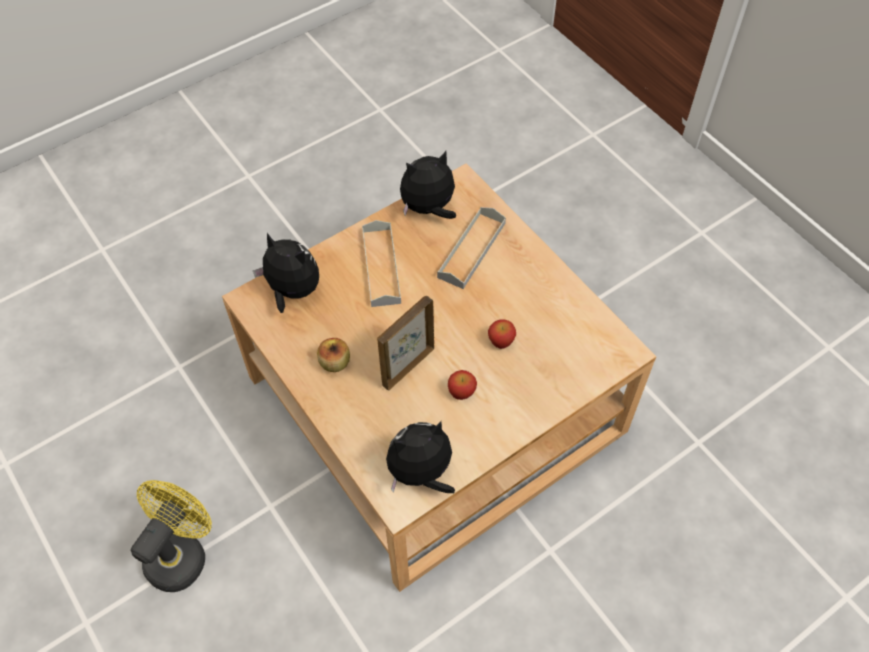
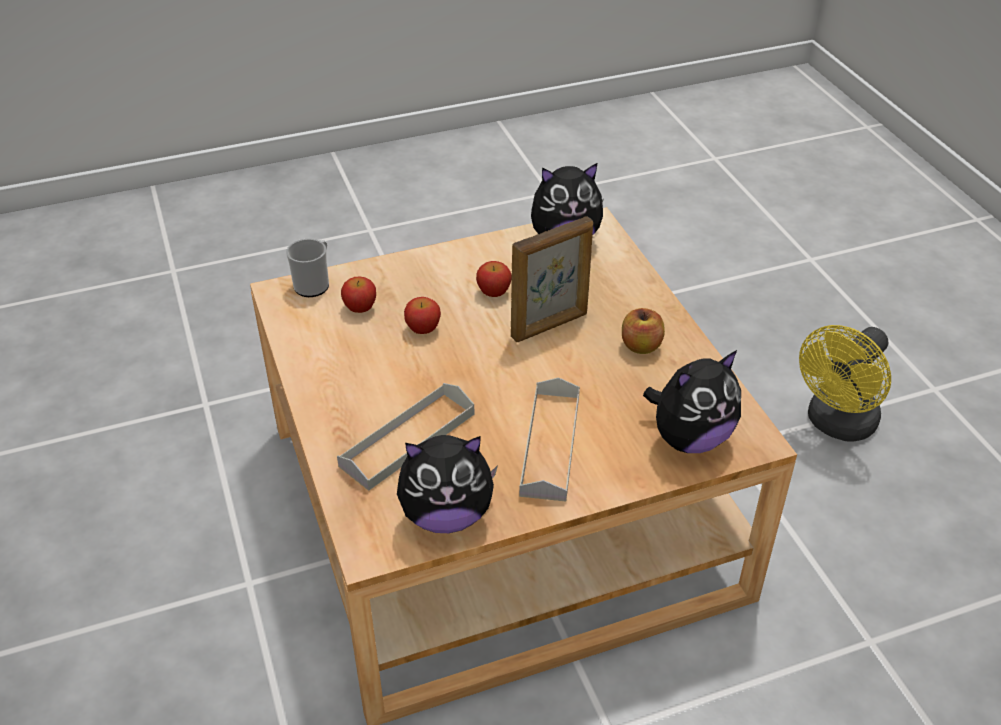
camera: 165 degrees left, 15 degrees down
(292, 291) = (690, 438): plush toy -> plush toy turned 75 degrees counterclockwise
(557, 350) = (360, 308): none -> apple
(606, 366) = (314, 284): none -> mug

